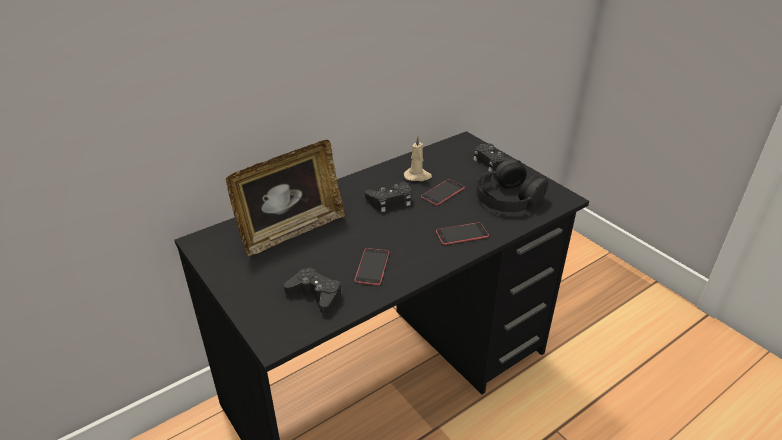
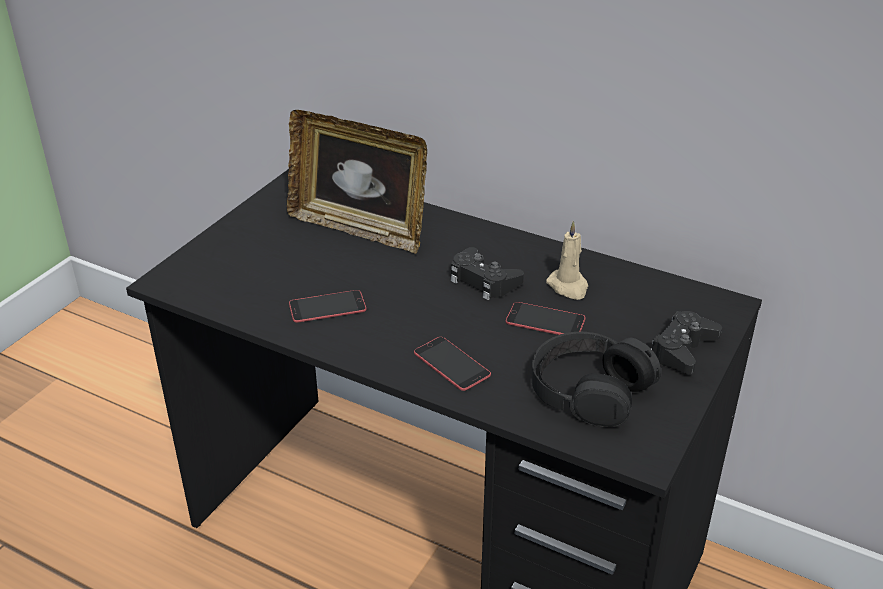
camera: 65 degrees right, 0 degrees up
(315, 295) = (251, 282): black game controller -> none

